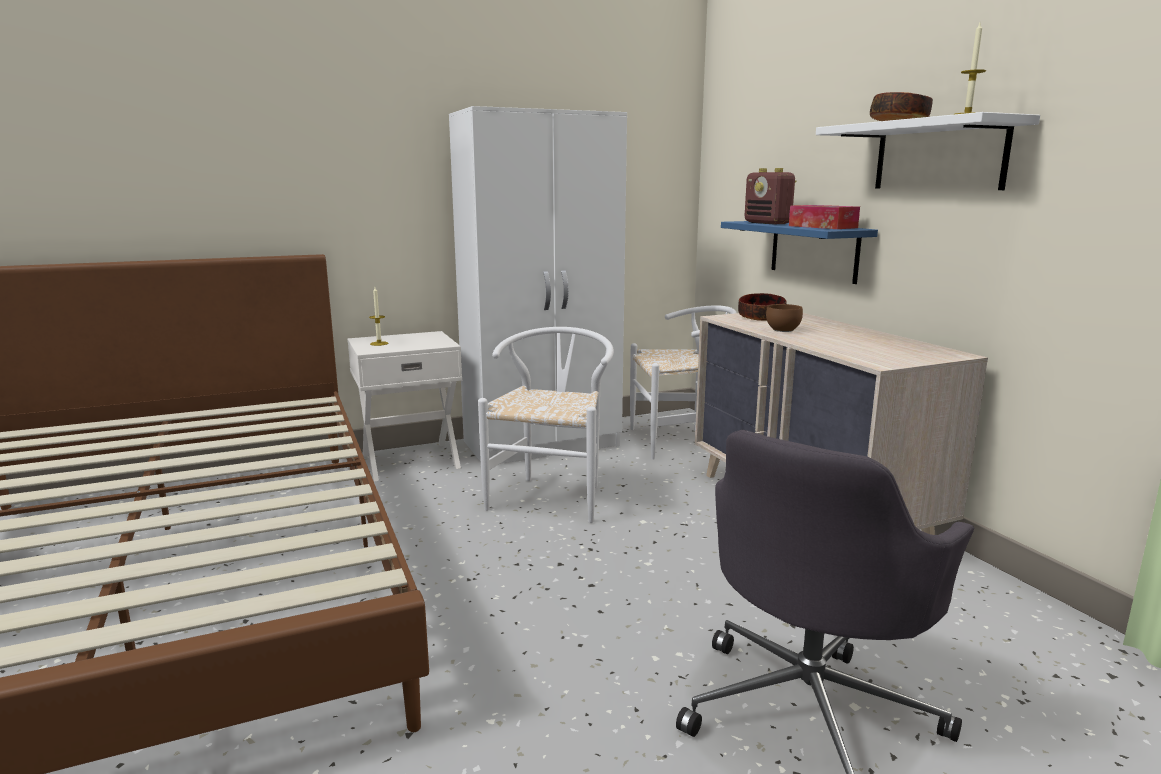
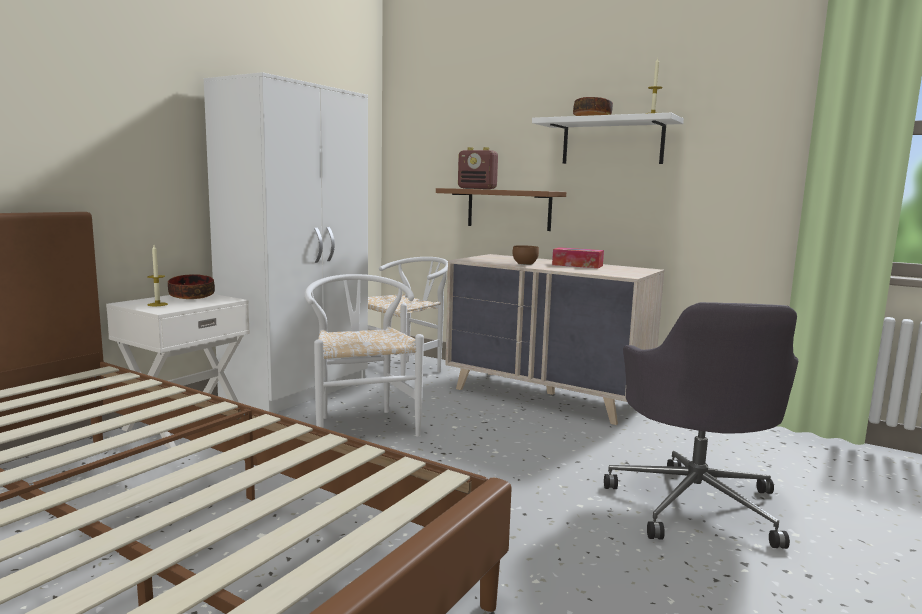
camera: 35 degrees left, 5 degrees down
(760, 317) = (490, 259): bowl -> bowl (191, 296)
(813, 250) = (508, 209): blue shelf -> brown shelf
(822, 227) = (528, 190): tissue box -> tissue box (577, 265)

